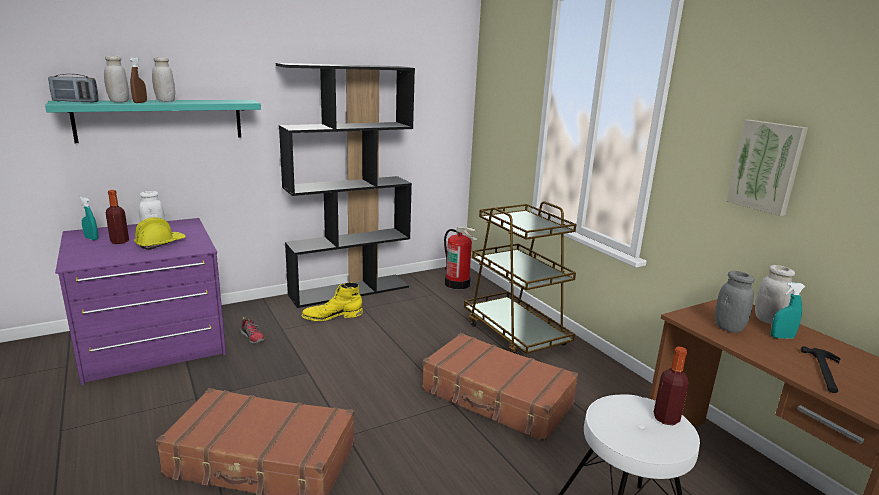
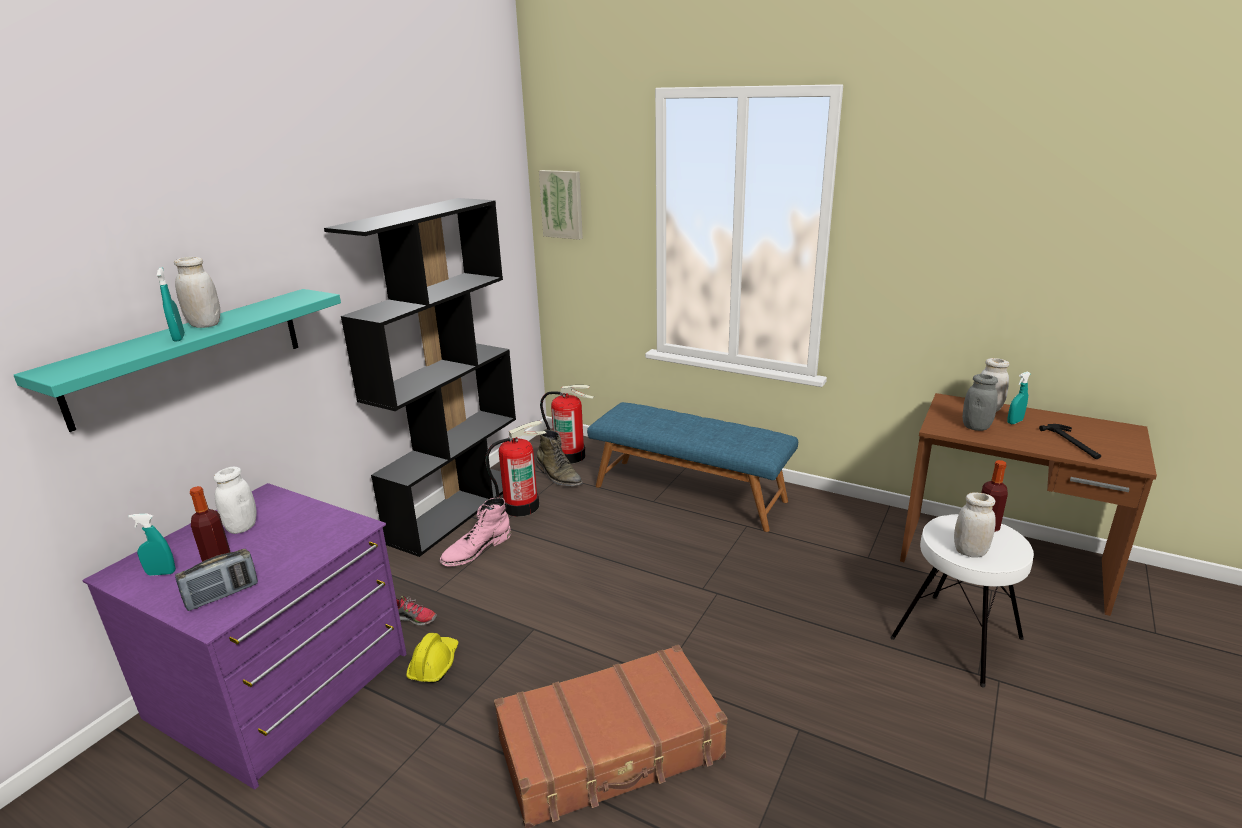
camera: 30 degrees left, 5 degrees up
(75, 101) = (74, 364): radio -> radio (222, 595)
(119, 101) = (141, 345): white jar -> white jar (969, 552)
(140, 102) = (179, 338): brown spray bottle -> turquoise spray bottle
(160, 243) = (286, 541): yellow hard hat -> yellow hard hat (434, 664)
(332, 316) = (476, 549): yellow boot -> pink boot
(389, 302) = (521, 506): none -> fire extinguisher
(435, 293) = (558, 476): none -> green boot
(496, 398) = (748, 569): brown suitcase -> none
(515, 334) = (690, 493): brown cart -> blue bench
(767, 166) = (957, 268): picture -> picture (562, 204)

